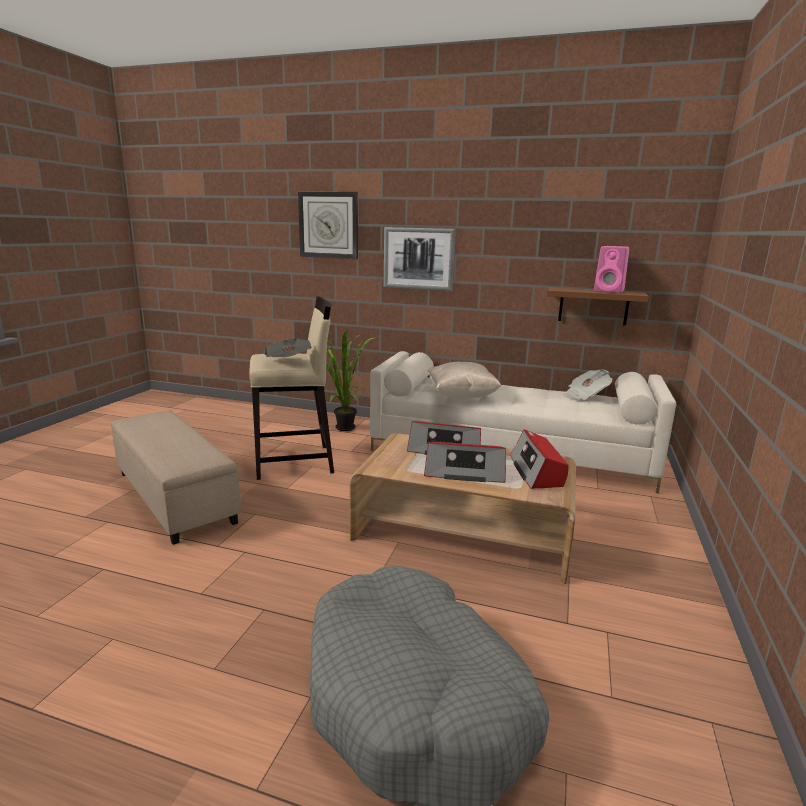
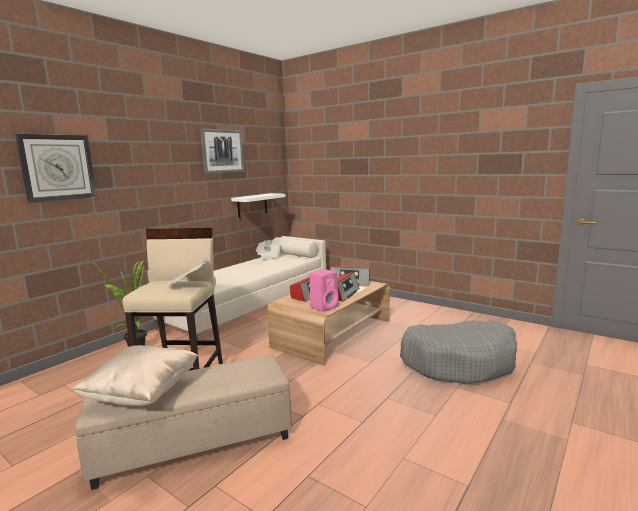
camera: 70 degrees left, 5 degrees down
(418, 259) = (149, 190): picture -> picture (222, 151)
(462, 396) = (234, 278): beige pillow -> beige pillow (143, 394)
(593, 306) = (252, 205): brown shelf -> white shelf
(610, 291) = (264, 194): pink speaker -> pink speaker (324, 307)

